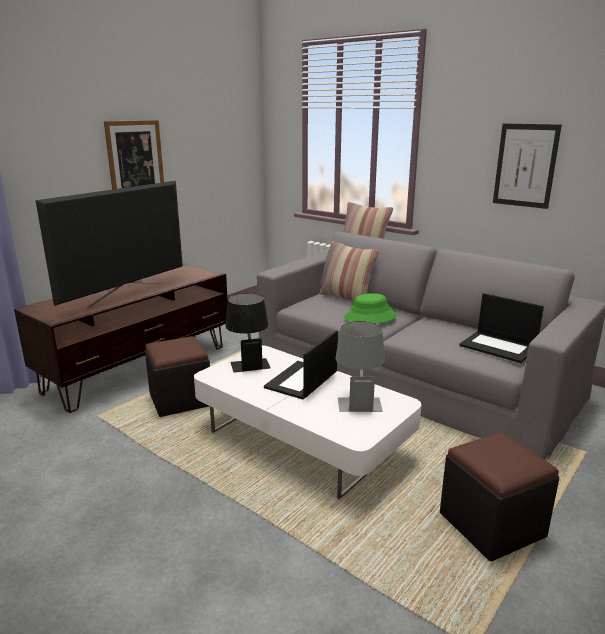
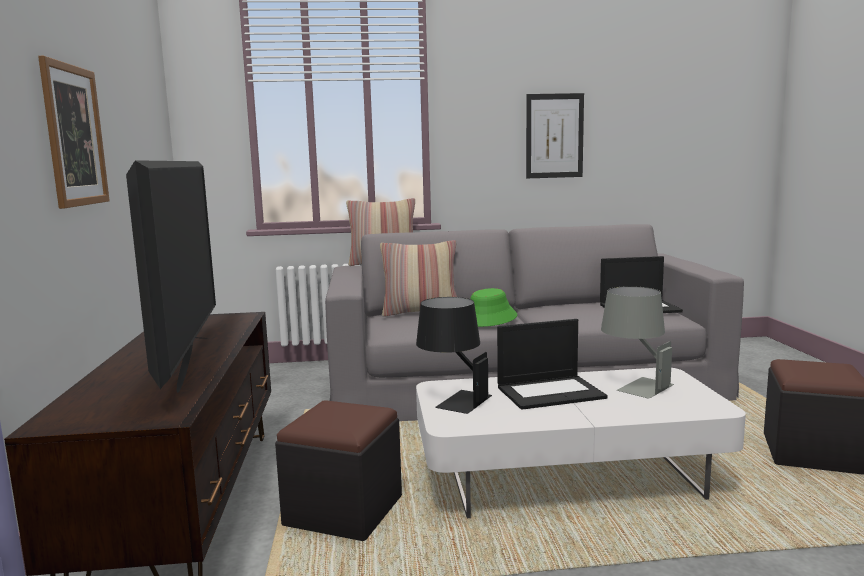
camera: 45 degrees left, 10 degrees down
(301, 381) = (551, 392): laptop -> laptop turned 90 degrees counterclockwise

